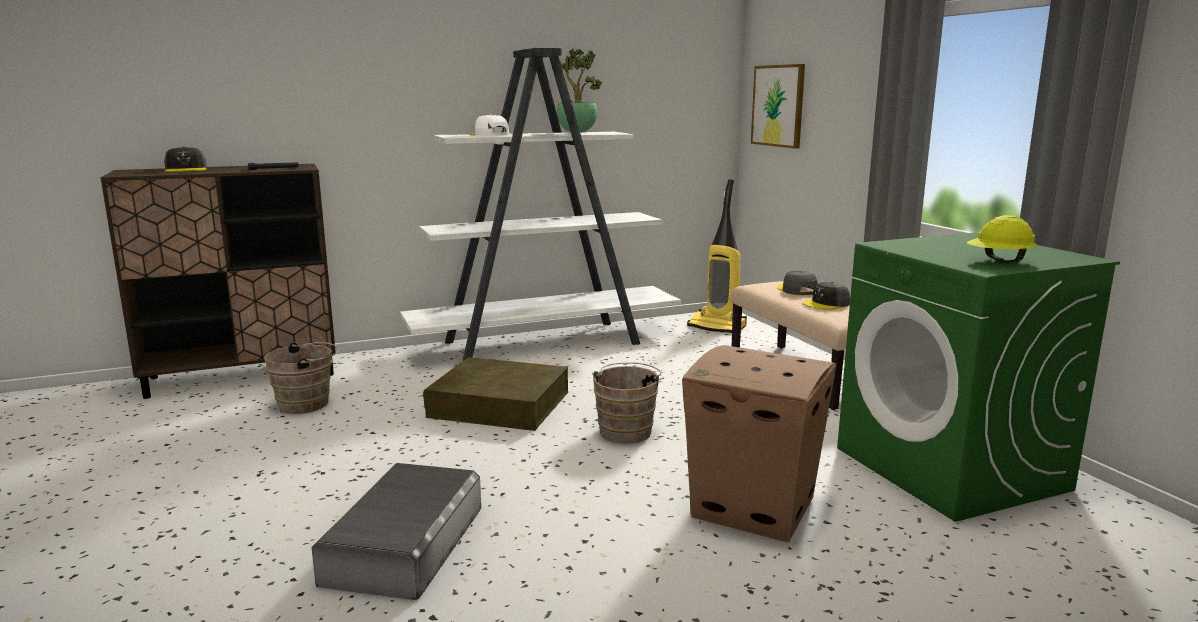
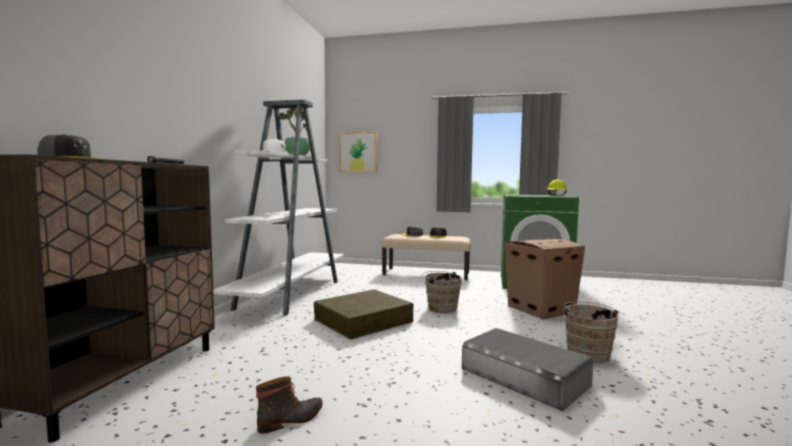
camera: 55 degrees left, 10 degrees down
(213, 454) = (291, 419): none -> boot
(308, 404) = (252, 367): brown bucket -> brown bucket (587, 353)
(718, 327) = (345, 269): vacuum cleaner -> none

